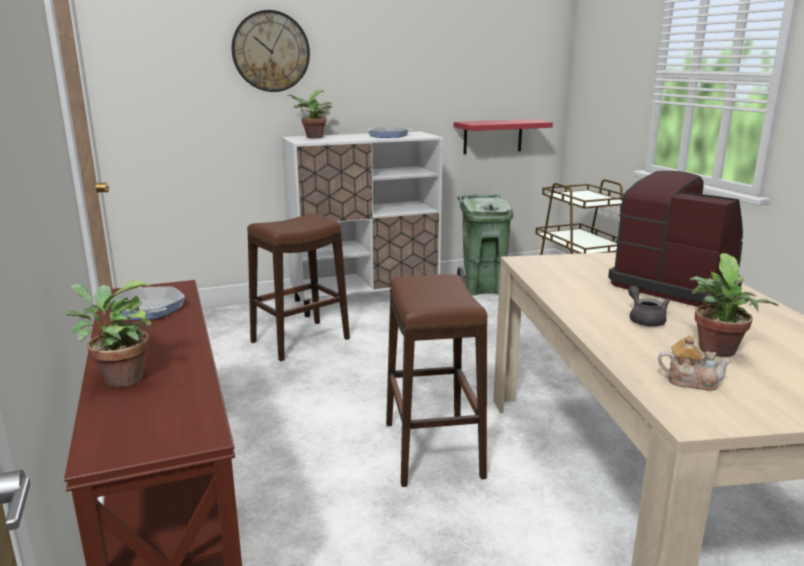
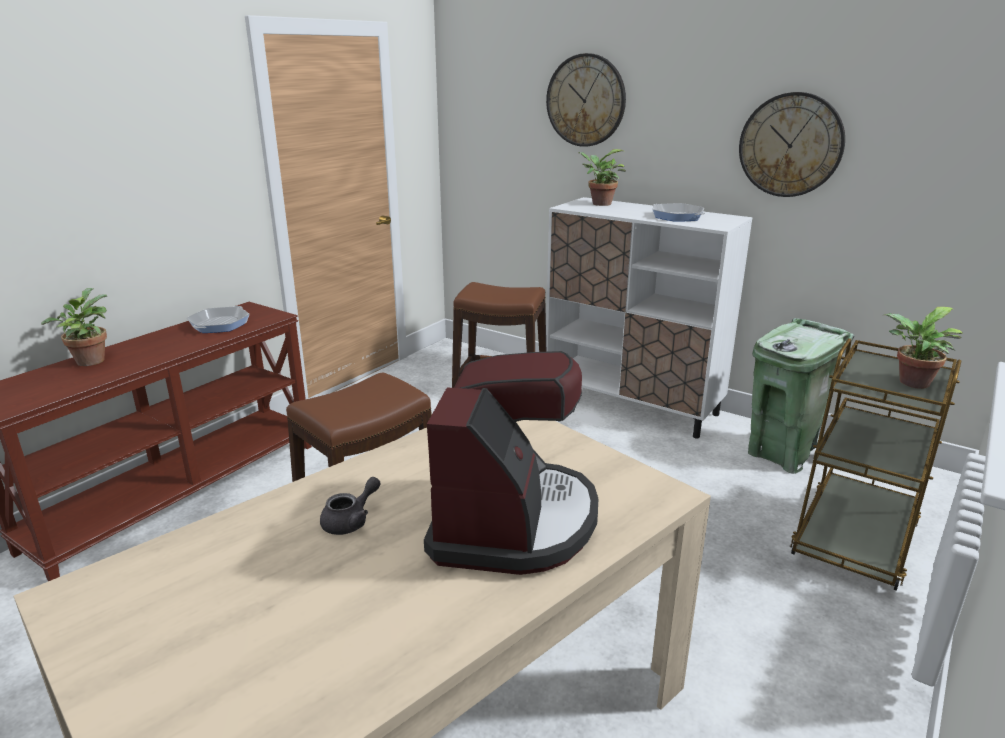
camera: 55 degrees right, 5 degrees up
(435, 77) = (790, 145): none -> wall clock
(493, 136) = (878, 244): red shelf -> none
(690, 381) = (165, 581): teapot -> none
(717, 352) = (269, 588): potted plant -> potted plant (910, 383)

